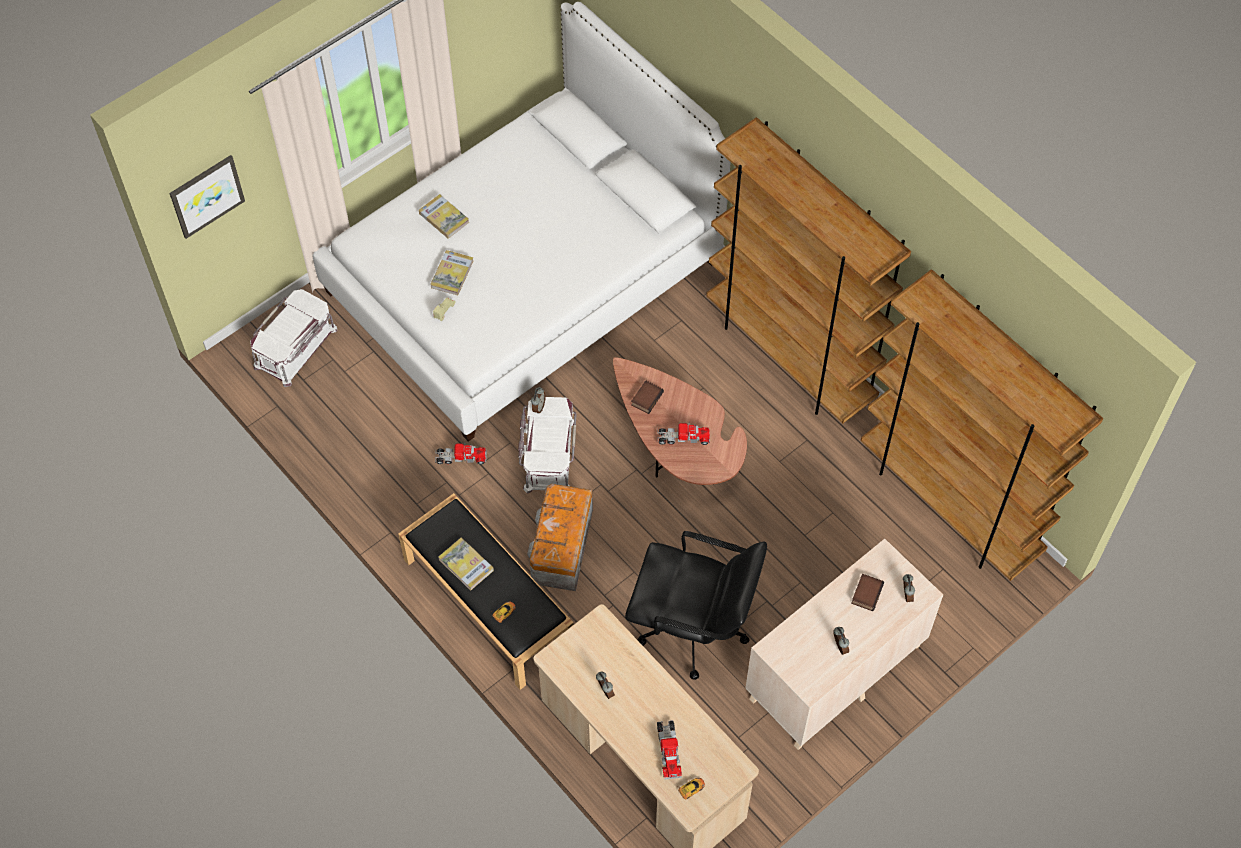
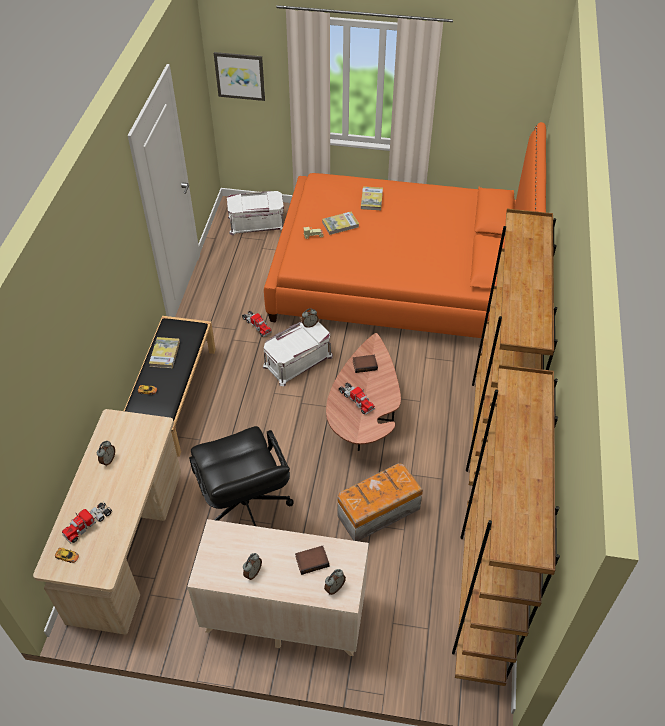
camera: 50 degrees right, 10 degrees down
(523, 275) = (400, 276): white bed -> orange bed
(561, 548) = (241, 406): storage box -> storage box (376, 512)

